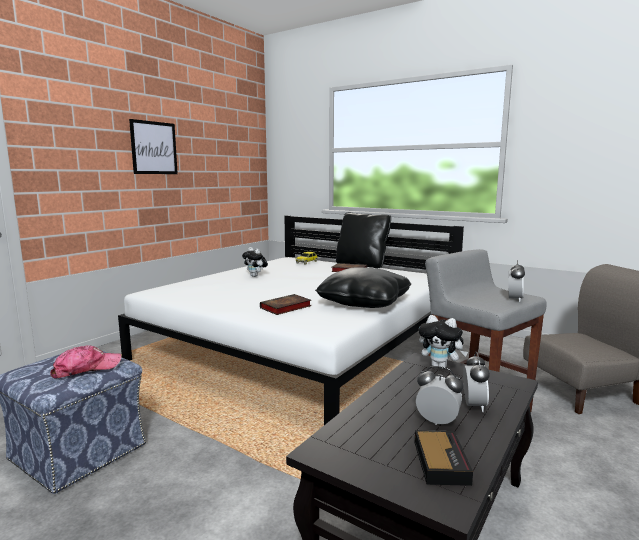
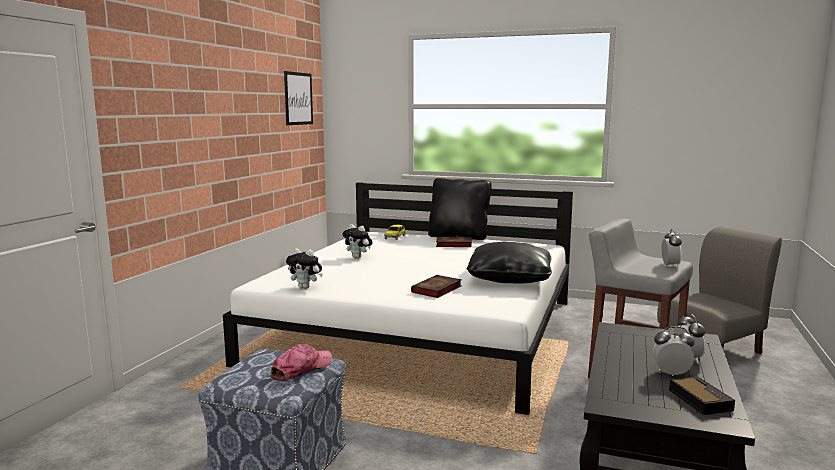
camera: 15 degrees left, 0 degrees up
(154, 148) = (225, 109): picture -> picture (298, 98)
(440, 366) = (633, 331): plush toy -> plush toy (306, 287)

